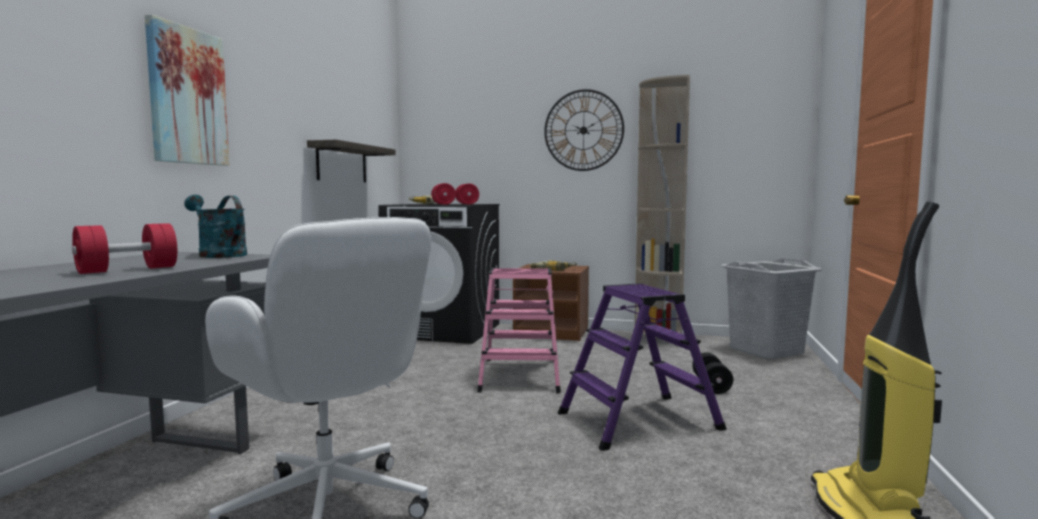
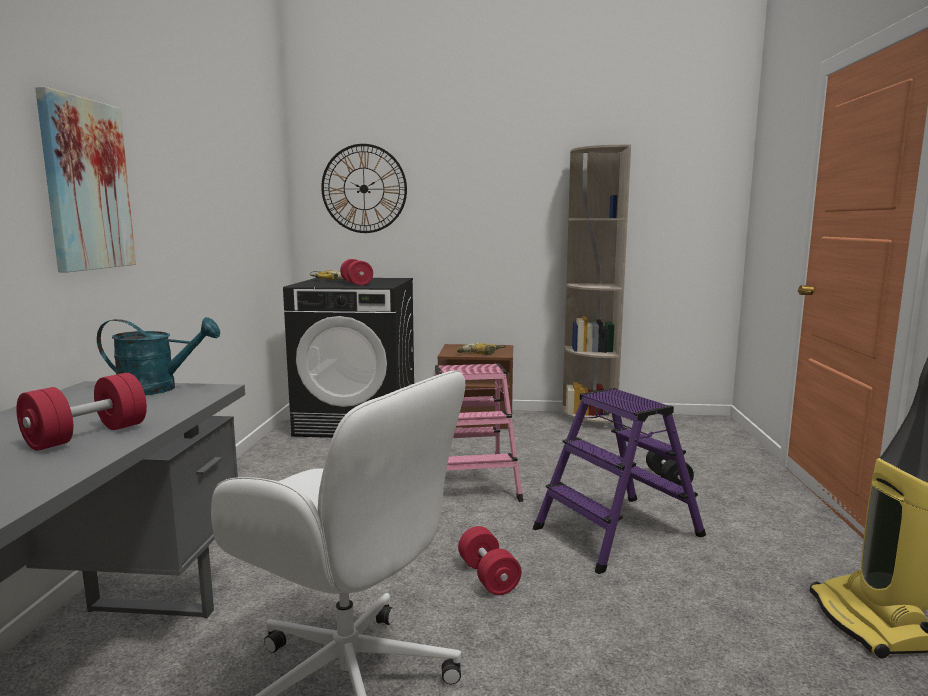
camera: 10 degrees left, 5 degrees up
(218, 255) = (158, 389): turquoise watering can -> turquoise watering can turned 150 degrees clockwise
(342, 163) = (240, 240): shelf -> none
(466, 204) = (381, 281): red dumbbell -> red dumbbell (488, 576)
(583, 130) = (507, 197): wall clock -> wall clock (364, 189)
(767, 351) = (701, 431): grey laundry basket -> none

